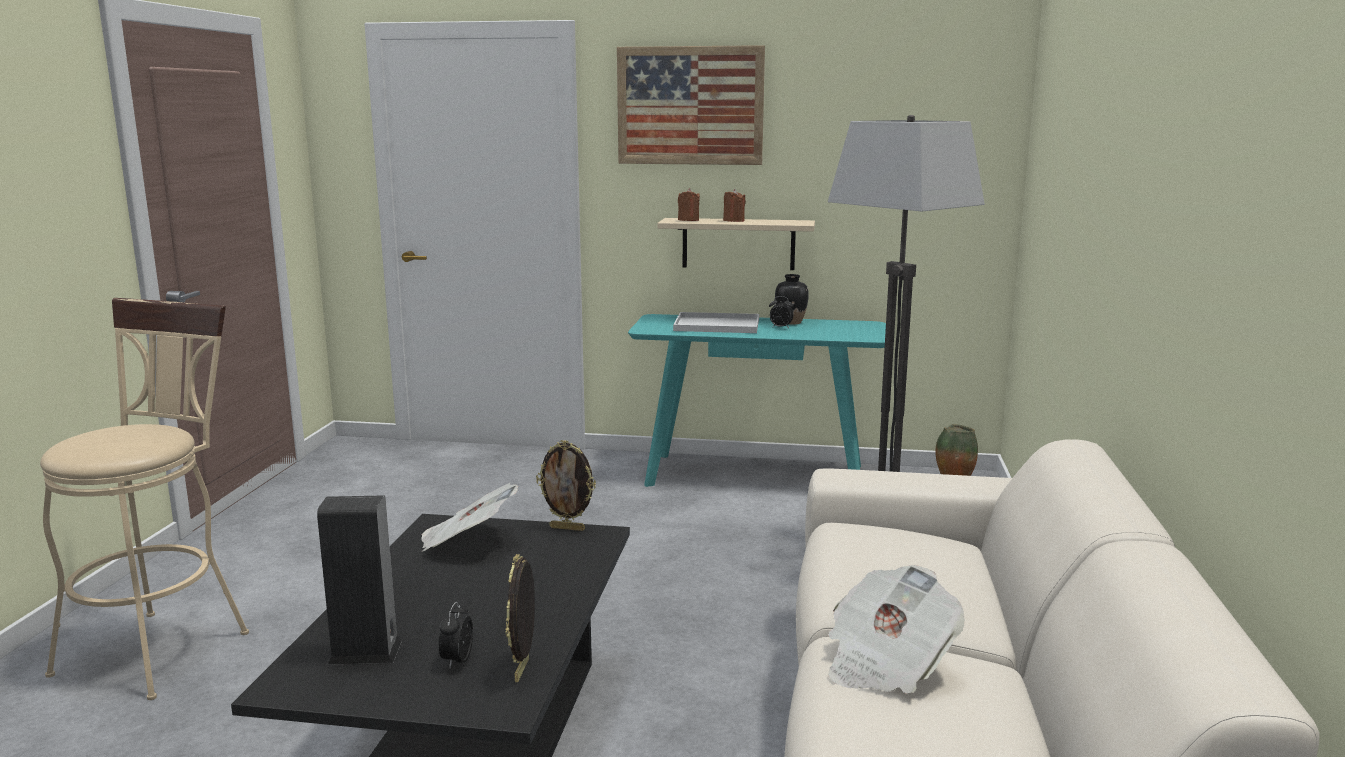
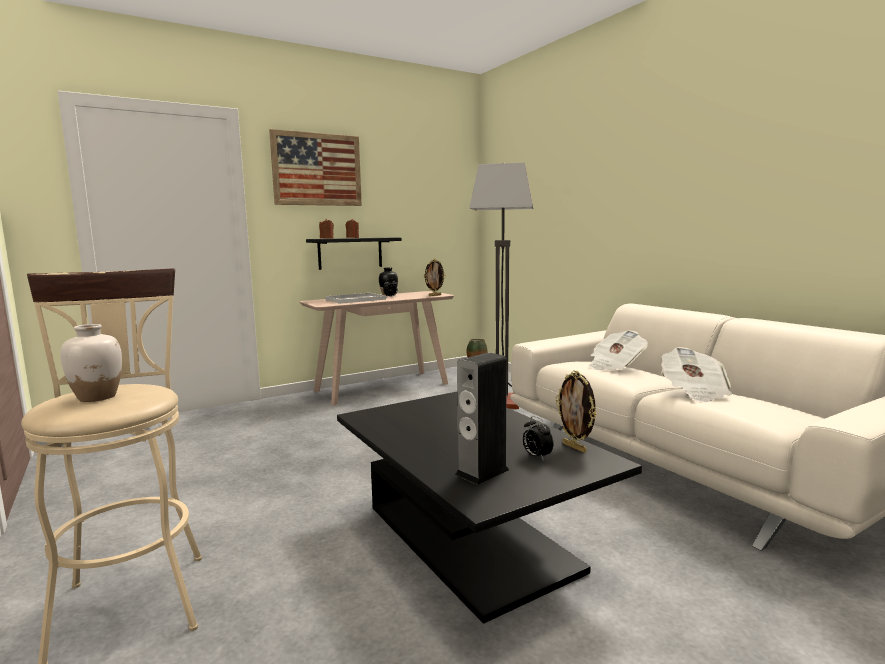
camera: 40 degrees left, 5 degrees down
(109, 439) = (97, 397): none -> white vase
(467, 542) = (401, 417): newspaper -> newspaper (614, 366)
(568, 528) = (438, 397): picture frame -> picture frame (434, 295)
(738, 243) = (350, 253): beige shelf -> black shelf
(755, 475) = (382, 387): turquoise console table -> beige console table

